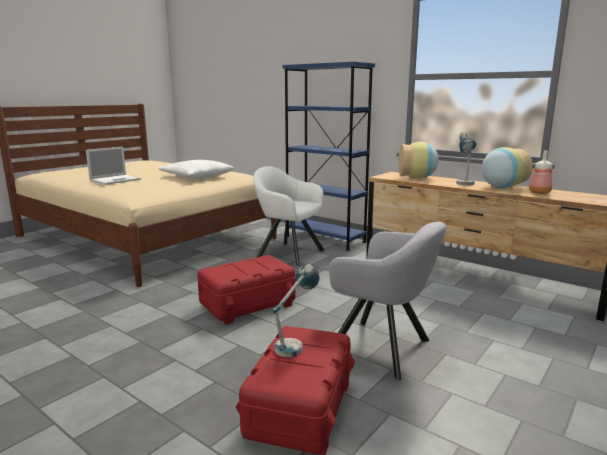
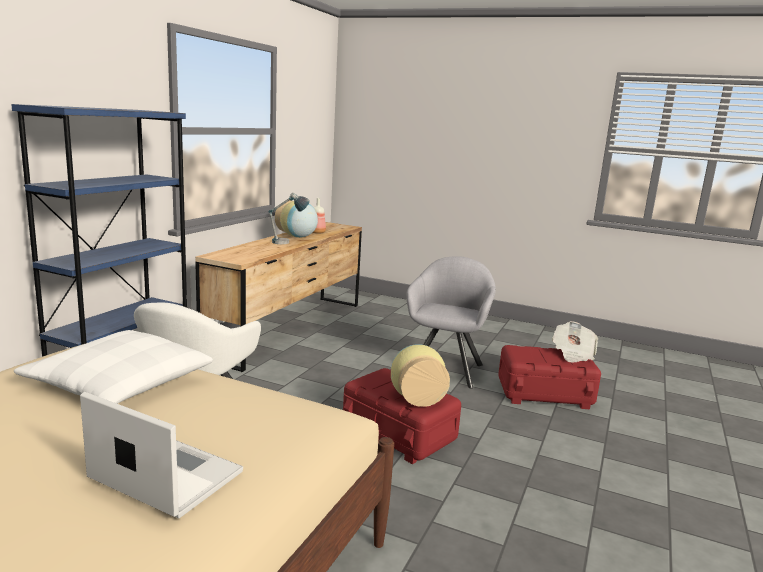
camera: 105 degrees left, 0 degrees up
(295, 344) = (536, 357): table lamp -> none
(301, 379) = (573, 354): none -> newspaper
(417, 178) = (249, 251): vase -> vase (416, 397)

